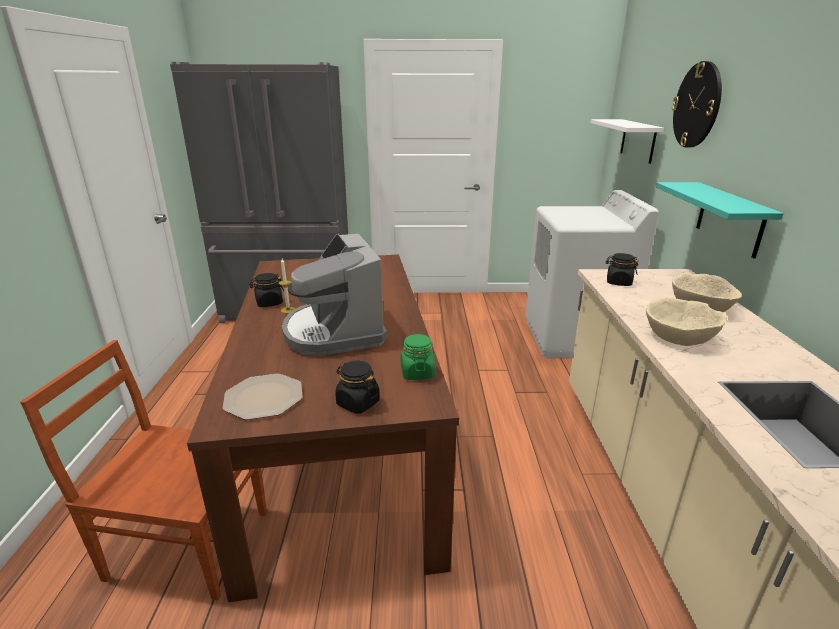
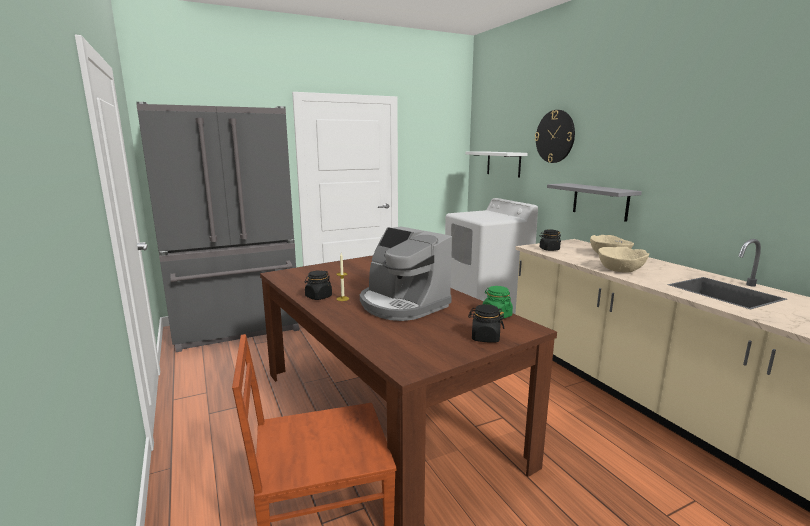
camera: 25 degrees left, 10 degrees down
(264, 398) = (416, 349): plate -> none
(730, 219) = (600, 201): turquoise shelf -> grey shelf

